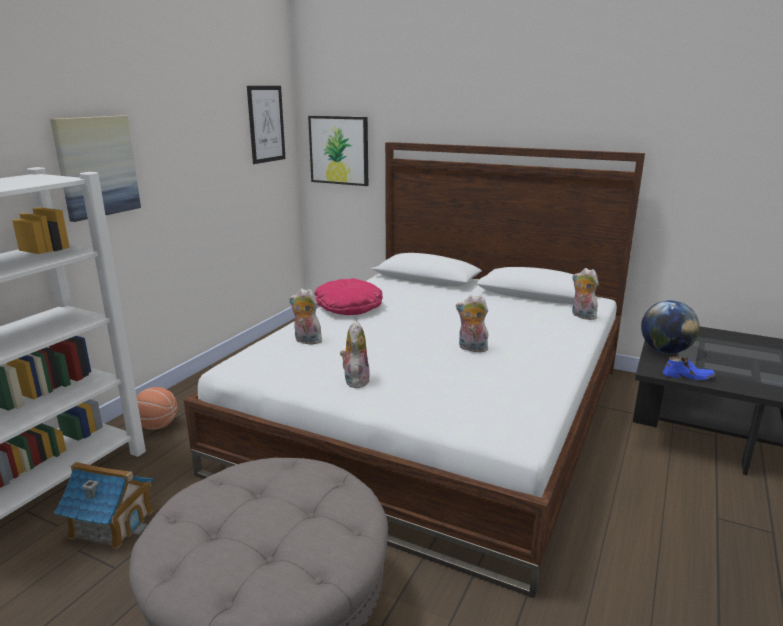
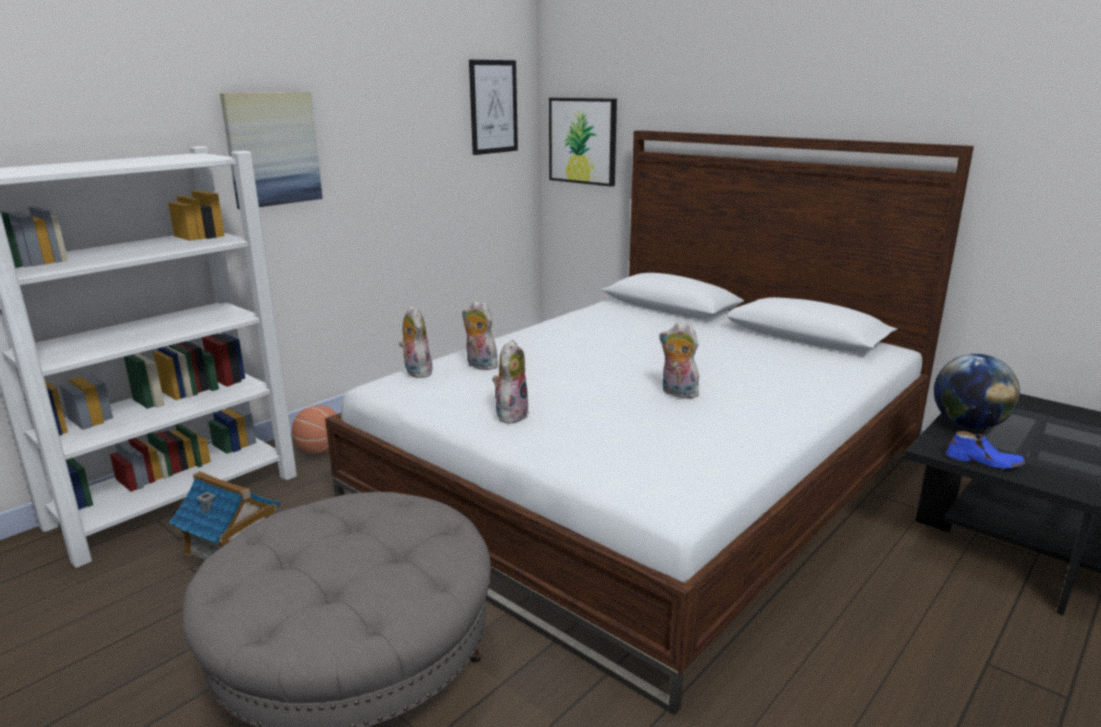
camera: 15 degrees right, 0 degrees up
(350, 307) = (554, 332): pink pillow -> none
(582, 316) = (855, 368): plush toy -> plush toy (416, 372)

